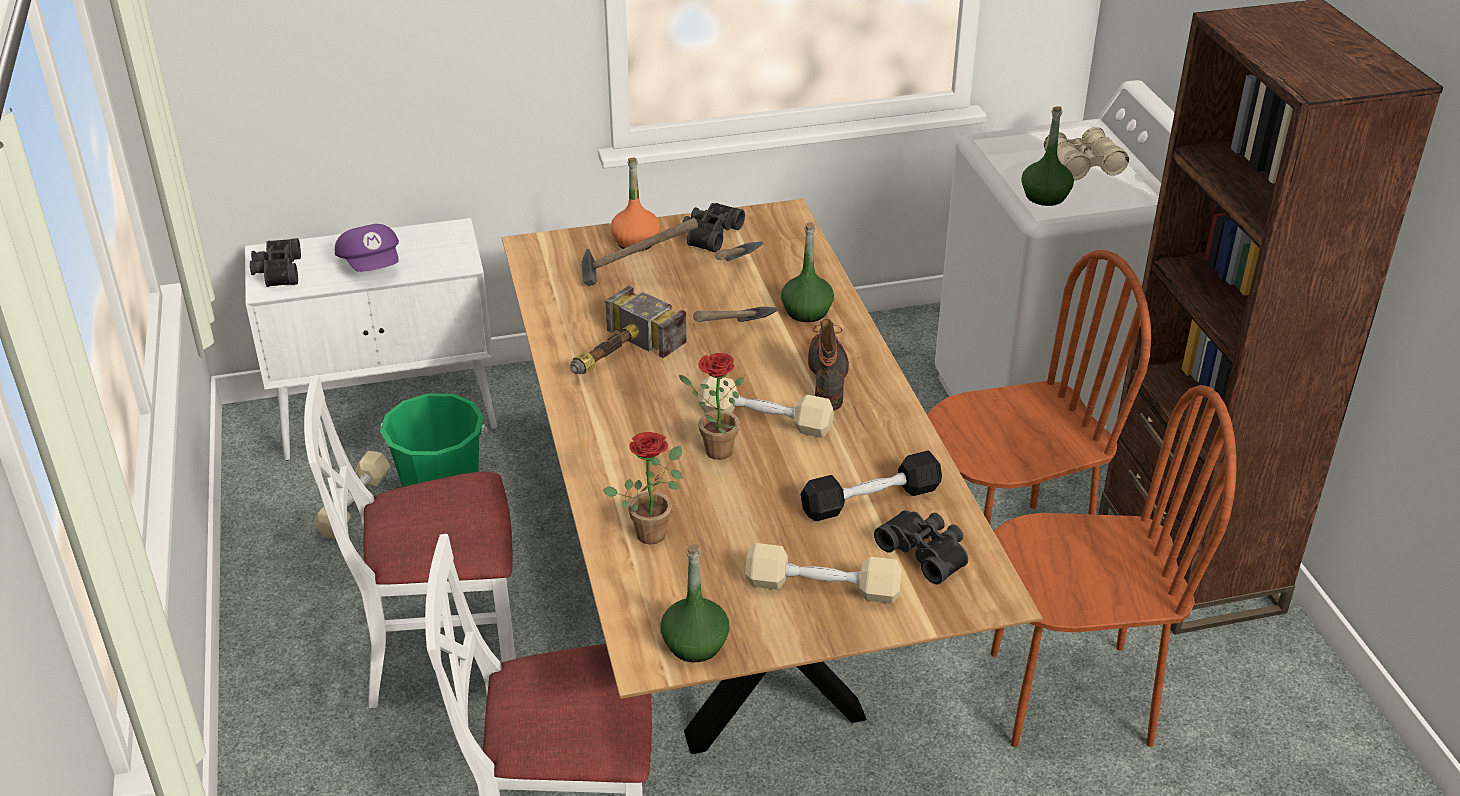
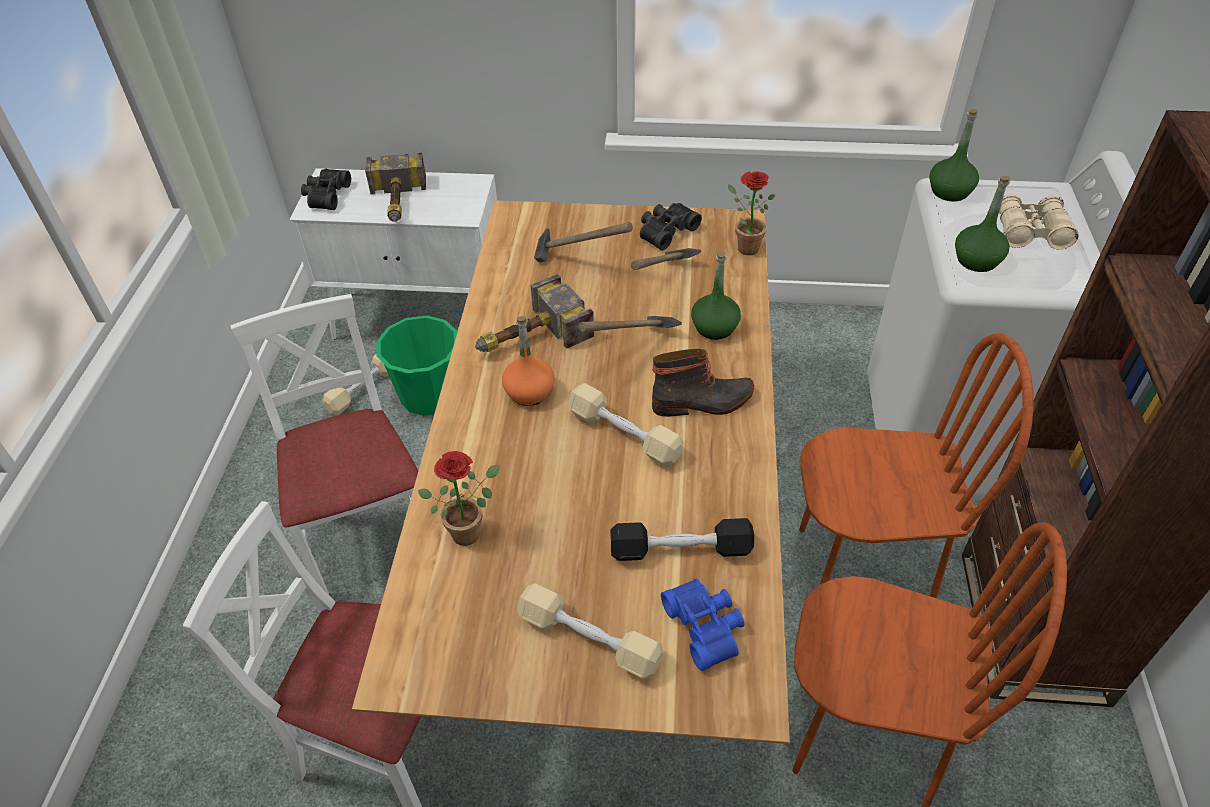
camera: 20 degrees right, 10 degrees up
(372, 265) = (397, 203): purple cap -> hammer
(442, 652) = (368, 537): white chair -> white chair turned 60 degrees clockwise
(635, 242) = (599, 226): orange bottle -> orange bottle (529, 392)
(694, 644) = (444, 671): green bottle -> green bottle (949, 191)
(712, 450) = (562, 456): potted plant -> potted plant (743, 247)
(829, 377) = (703, 402): boot -> boot turned 60 degrees clockwise
(926, 552) = (706, 627): black binoculars -> blue binoculars

